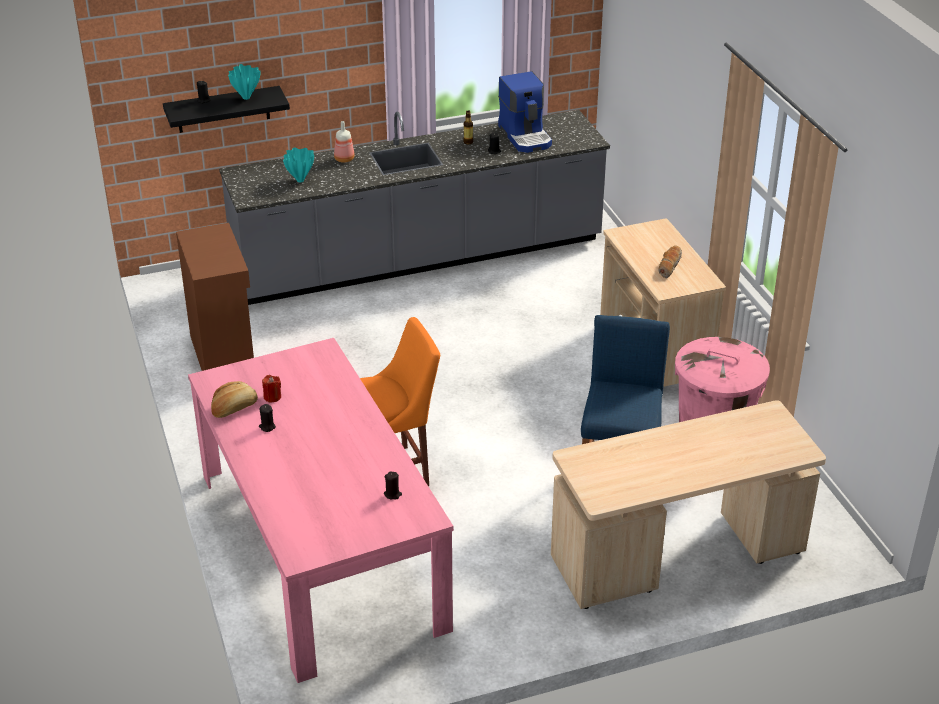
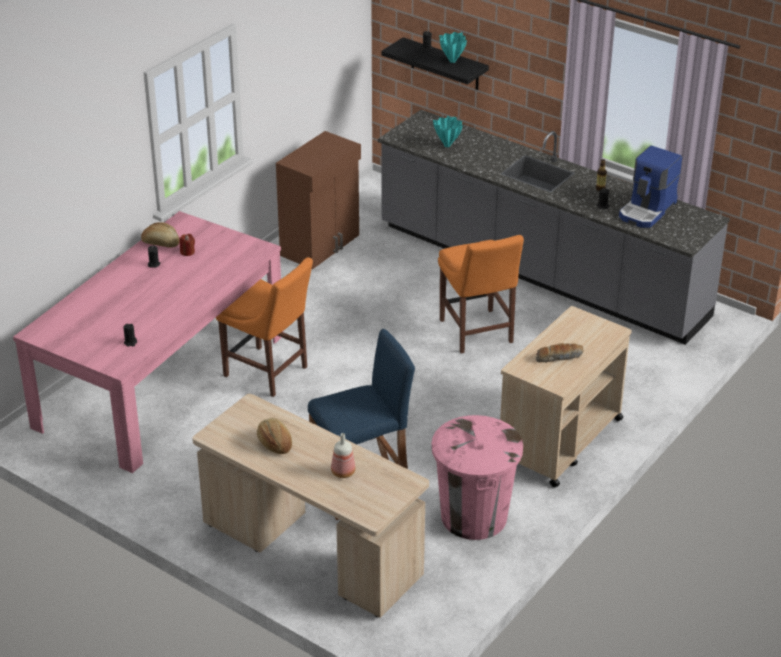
camera: 55 degrees right, 0 degrees up
(344, 159) = (500, 150): bottle -> bottle (342, 472)
(466, 329) = (477, 333): none -> orange chair
(647, 465) = (274, 443): none -> bread

